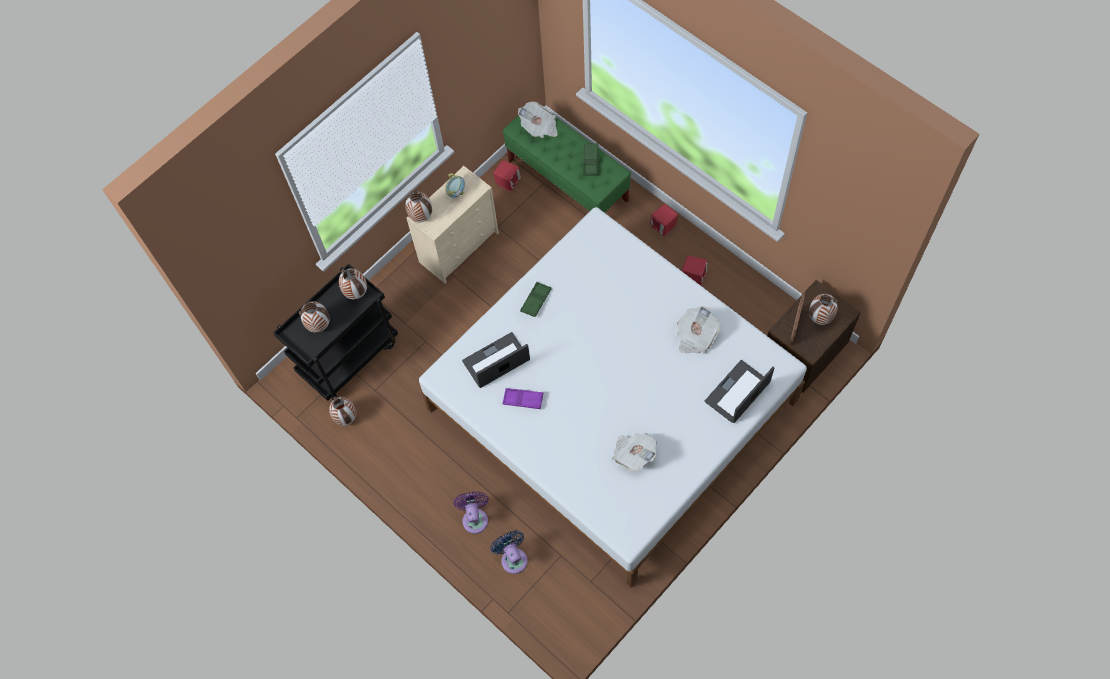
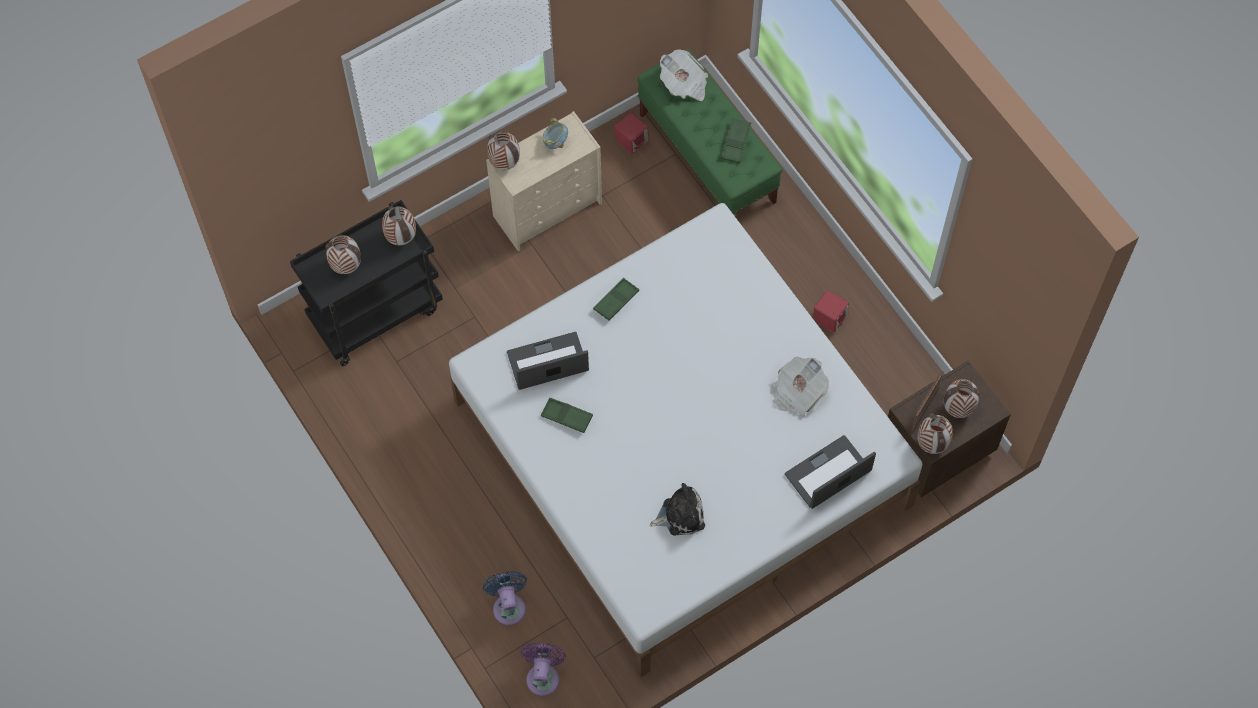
camera: 10 degrees right, 0 degrees up
(346, 418) = (353, 387): vase -> vase (932, 445)
(475, 518) = (476, 546): purple fan -> purple fan (543, 676)
(523, 400) = (566, 417): purple tray -> green tray
(633, 454) = (680, 515): newspaper -> plush toy
(663, 226) = (811, 246): red speaker -> none

